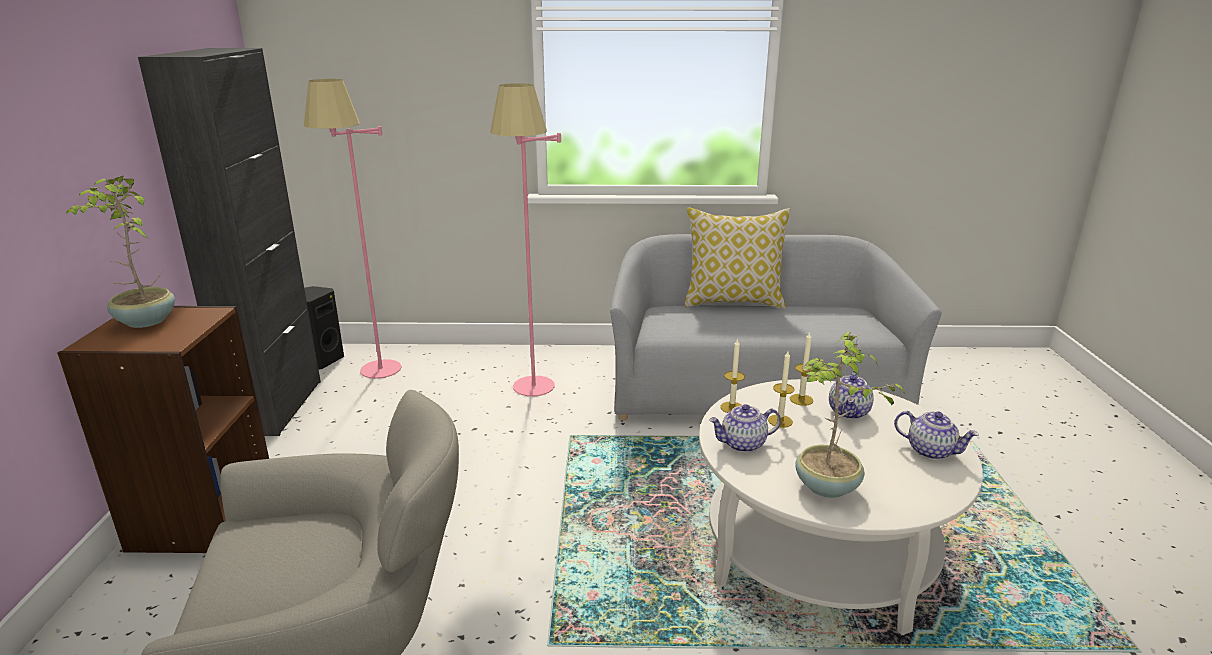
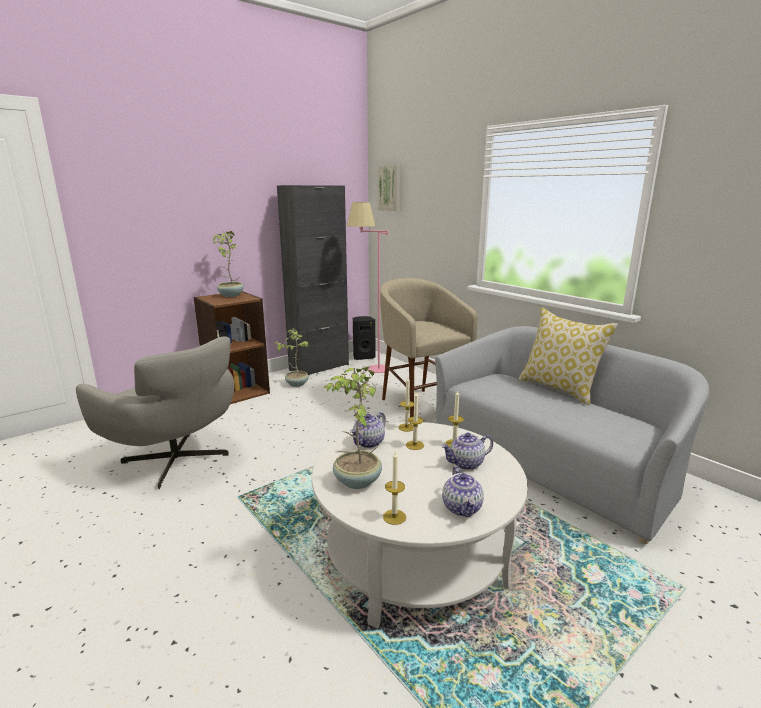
camera: 50 degrees right, 5 degrees down
(294, 450) = (296, 384): none -> potted plant
(314, 47) = (390, 188): none -> picture
(534, 395) = (420, 407): pink floor lamp -> beige stool
(743, 444) = (369, 443): teapot -> teapot turned 90 degrees counterclockwise
(919, 494) = (394, 517): none -> candle

